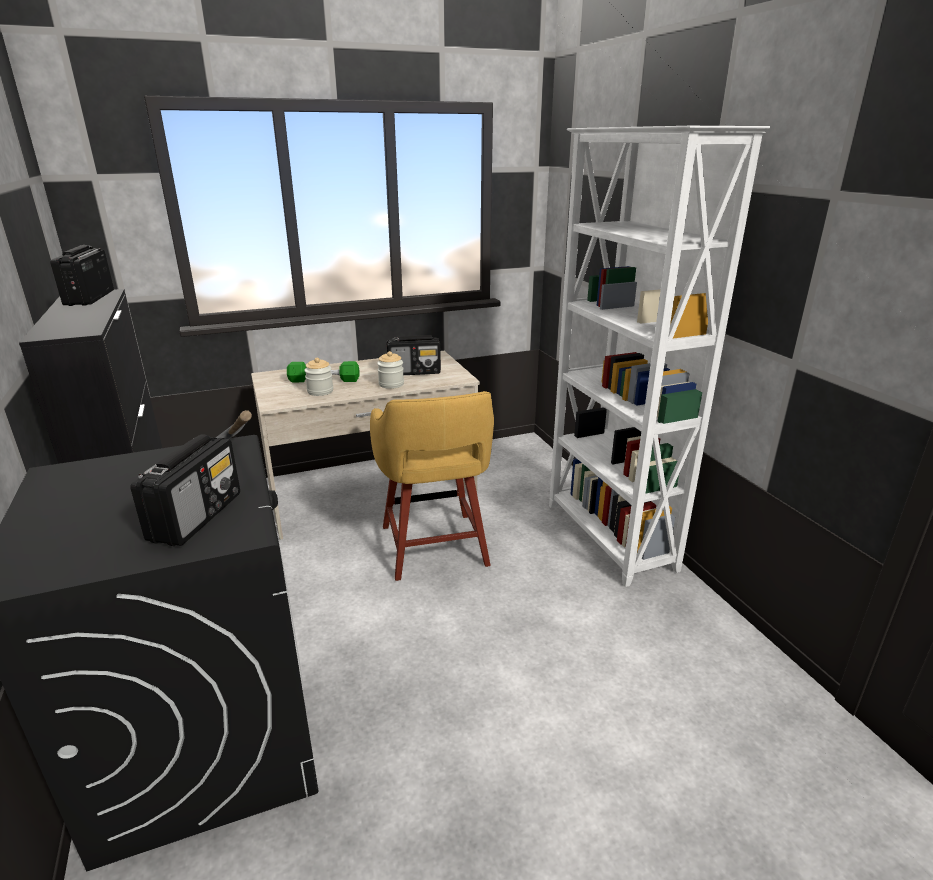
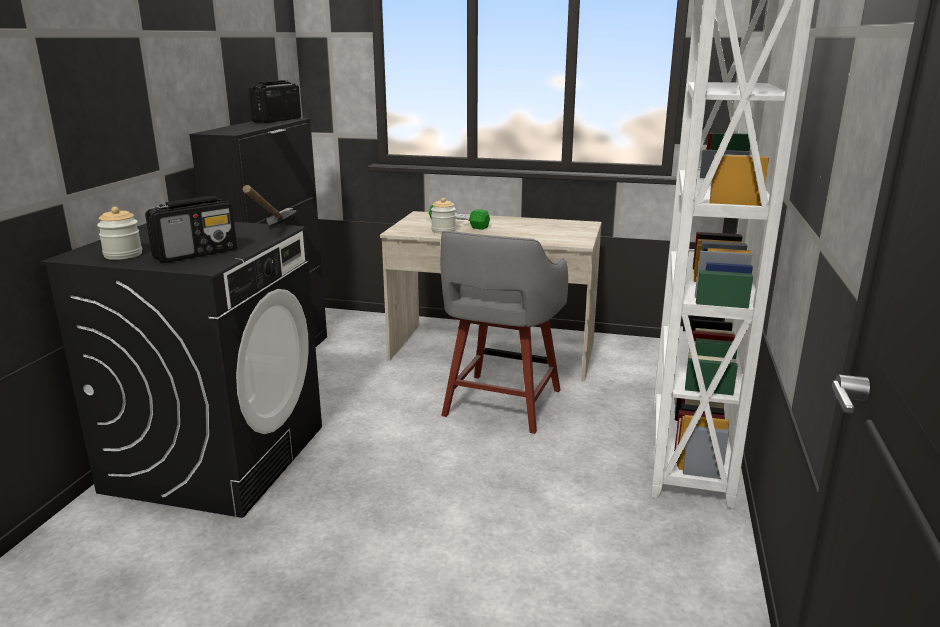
camera: 35 degrees right, 5 degrees down
(391, 384) = (508, 236): jar -> jar (123, 255)
(415, 372) = (544, 232): radio -> none
(434, 548) = (500, 404): yellow stool -> grey stool

